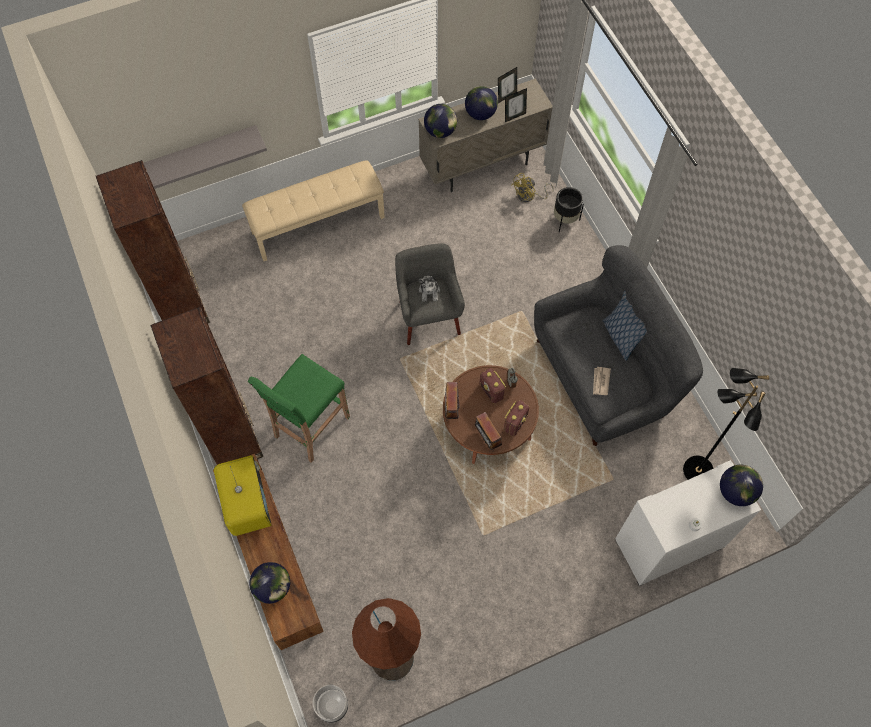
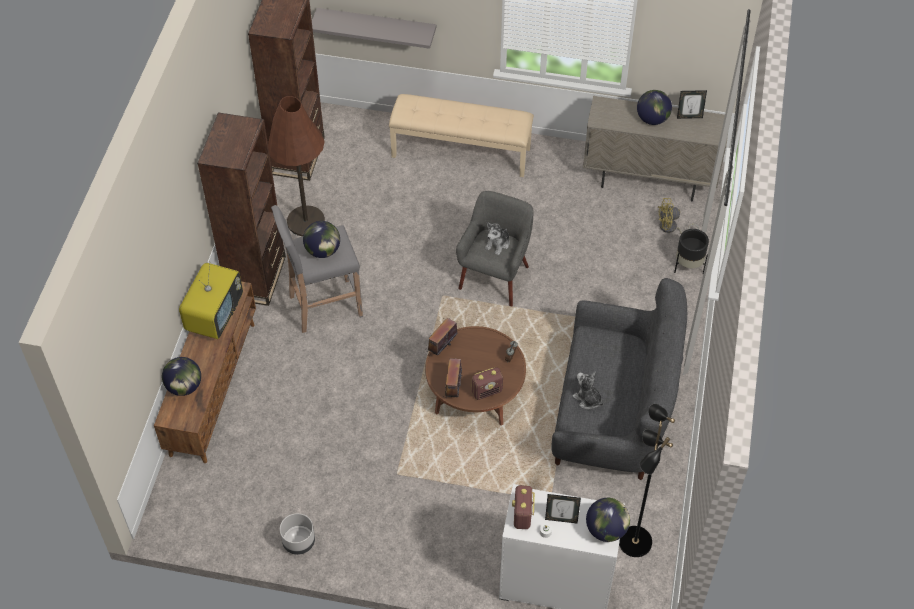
camera: 35 degrees right, 10 degrees down
(310, 428) = (324, 306): green stool -> grey stool
(332, 706) = (169, 521): grey planter -> grey planter (298, 542)
(392, 658) = (244, 518): brown floor lamp -> brown floor lamp (306, 221)
(440, 131) = (603, 115): globe -> globe (323, 251)
(491, 391) = (487, 355): radio -> radio (522, 515)
(514, 116) = (682, 136): picture frame -> picture frame (561, 519)
(600, 382) = (587, 399): newspaper -> plush toy
(620, 337) = (638, 375): pillow -> none

